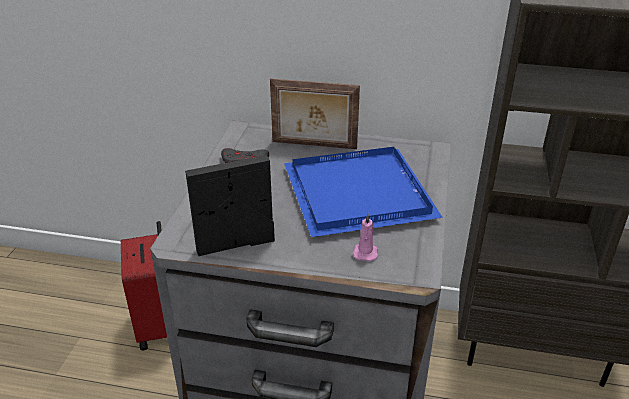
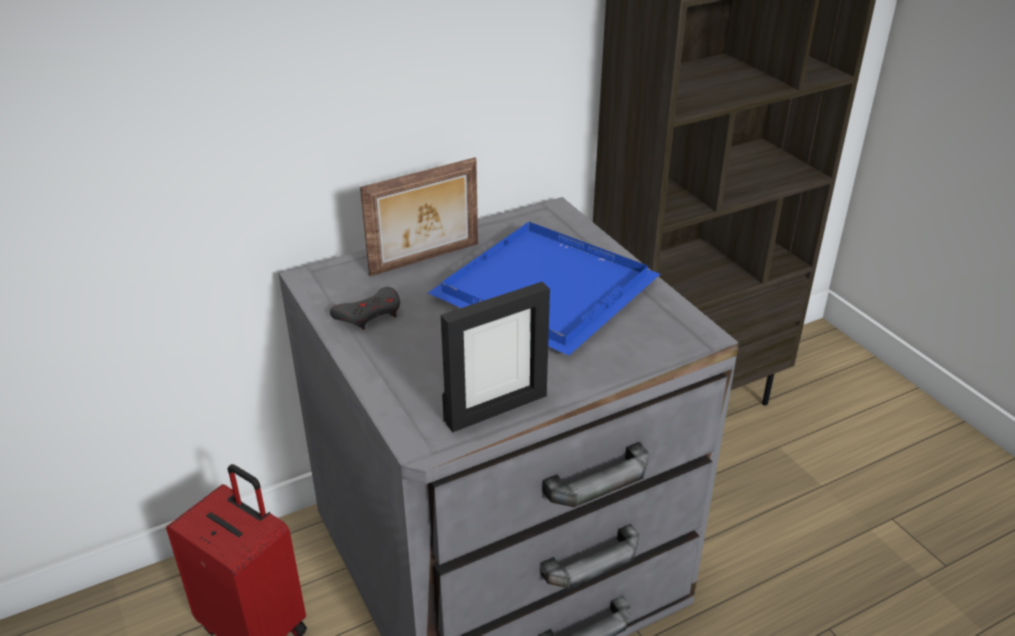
camera: 40 degrees left, 0 degrees up
(235, 245) = (496, 408): picture frame -> picture frame turned 150 degrees counterclockwise
(365, 252) = (632, 344): pink candle -> none

